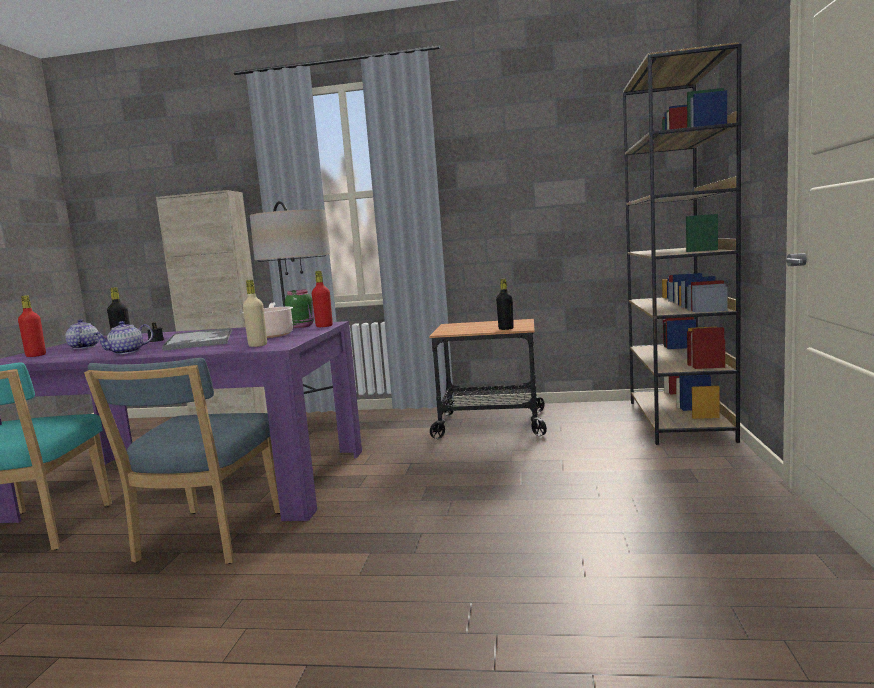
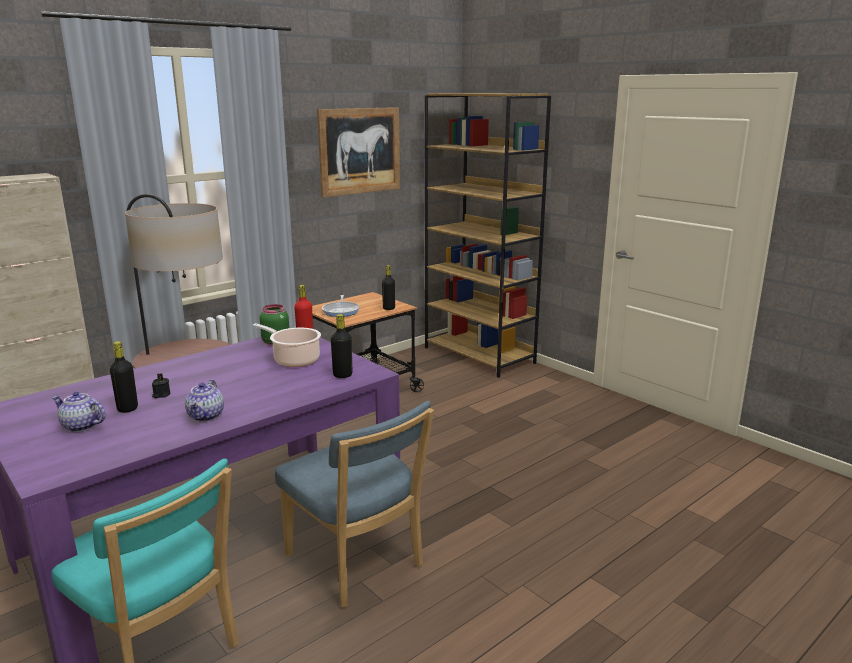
camera: 50 degrees left, 10 degrees up
(36, 355) = (64, 454): red bottle -> none
(199, 341) = (233, 383): tray -> none
(258, 345) = (342, 375): beige bottle -> black bottle
(462, 327) = (341, 311): none -> frying pan
(536, 165) = (360, 151): none -> picture

